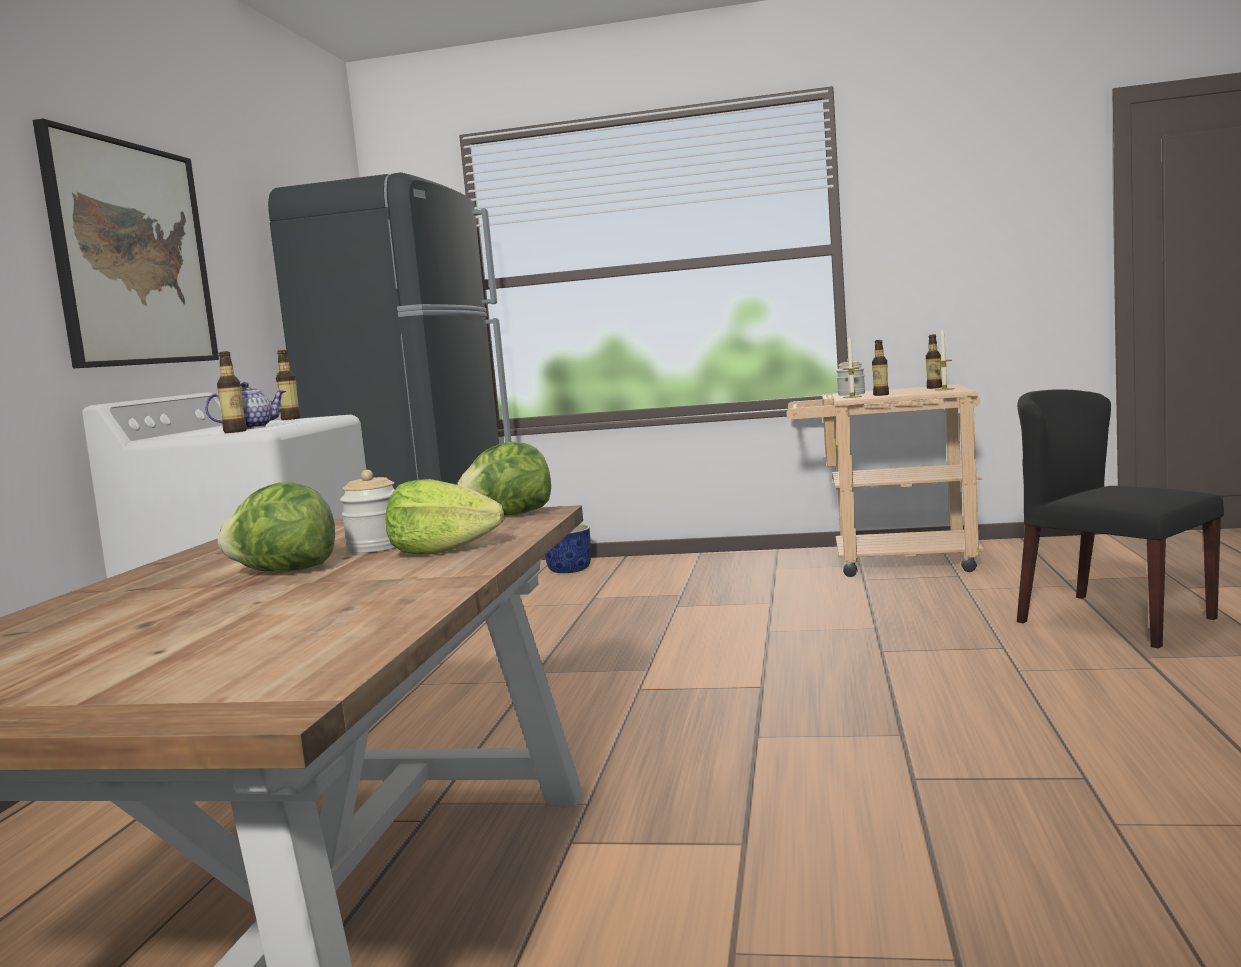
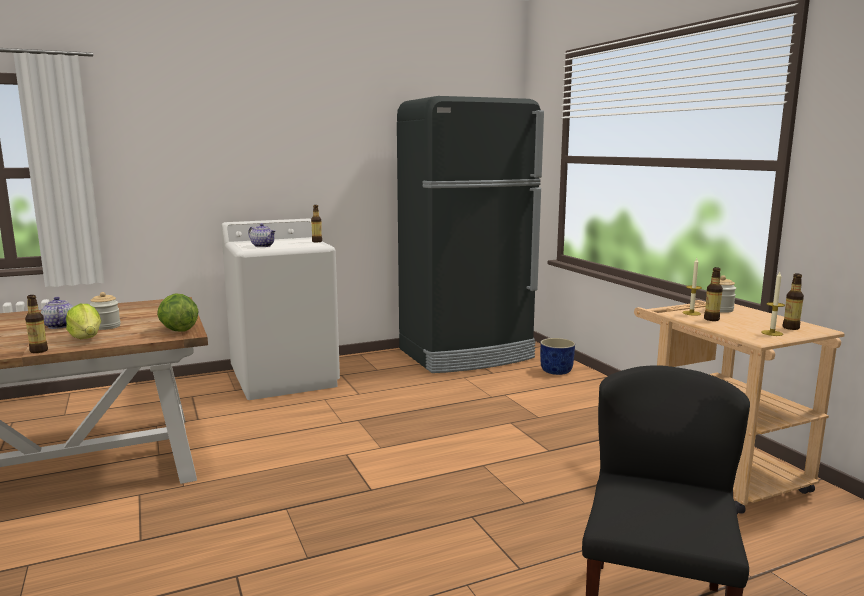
camera: 55 degrees right, 5 degrees up
(132, 254) = (278, 148): picture -> none
(235, 431) = (242, 248): bottle -> bottle (39, 351)
(284, 572) = (59, 326): lettuce -> teapot

